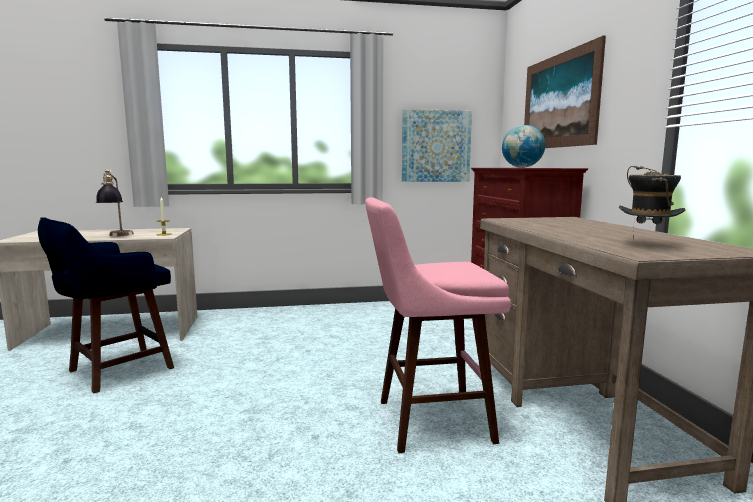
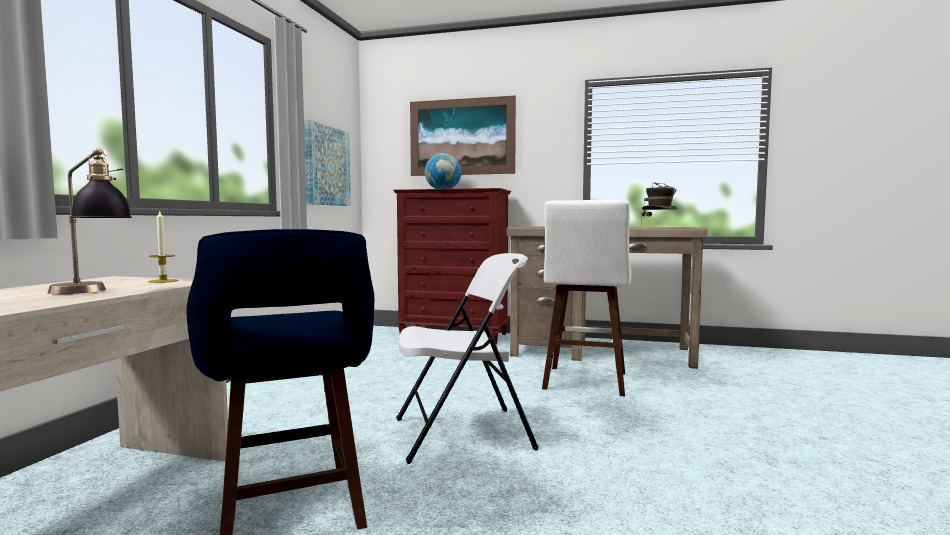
camera: 65 degrees left, 5 degrees down
(242, 389) = (462, 433): none -> white chair
(428, 421) = (585, 382): pink stool -> white stool

